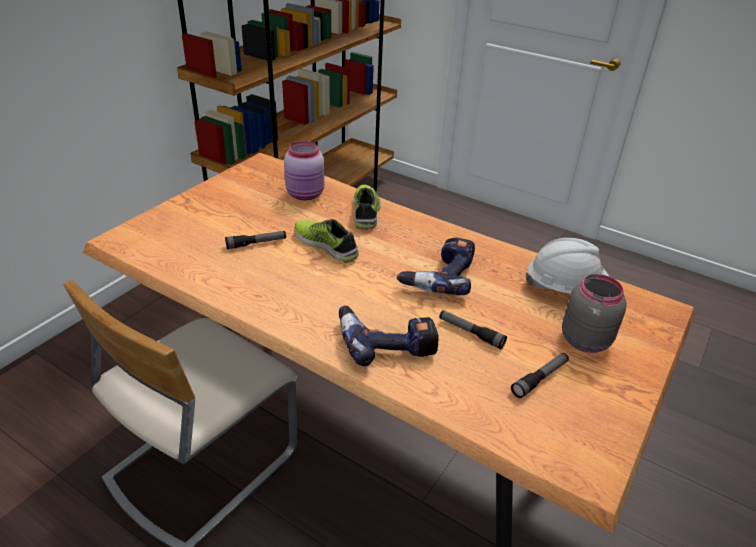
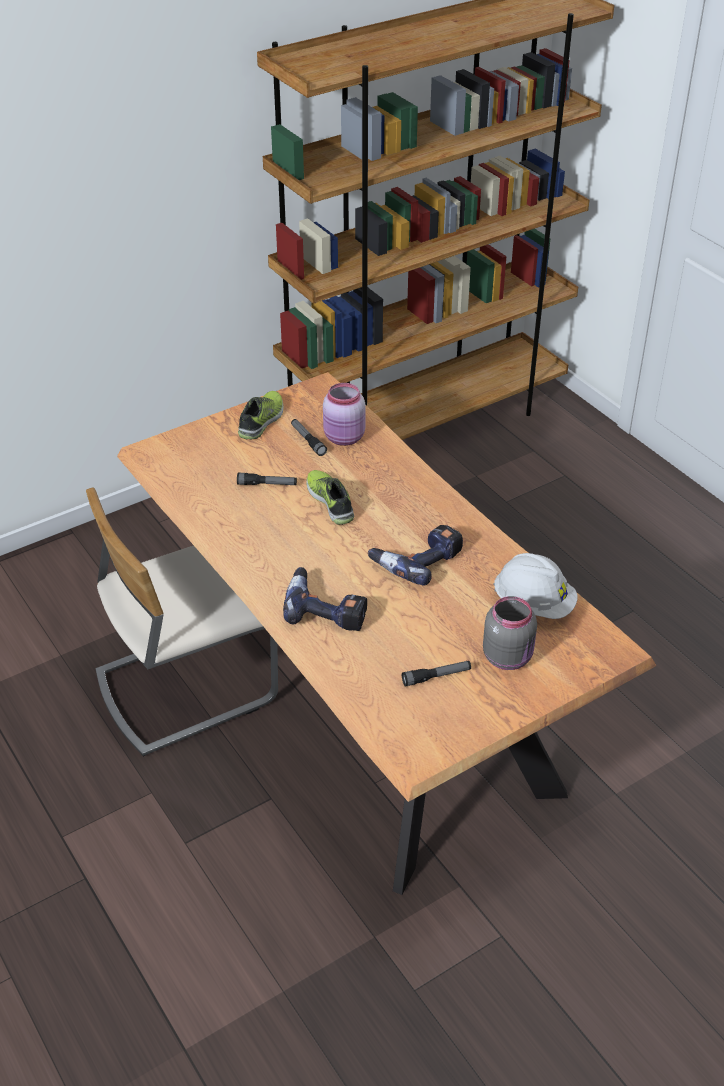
camera: 25 degrees right, 5 degrees up
(366, 212) = (393, 473): shoe -> shoe (262, 421)
(470, 333) = (406, 622): flashlight -> flashlight (308, 441)

